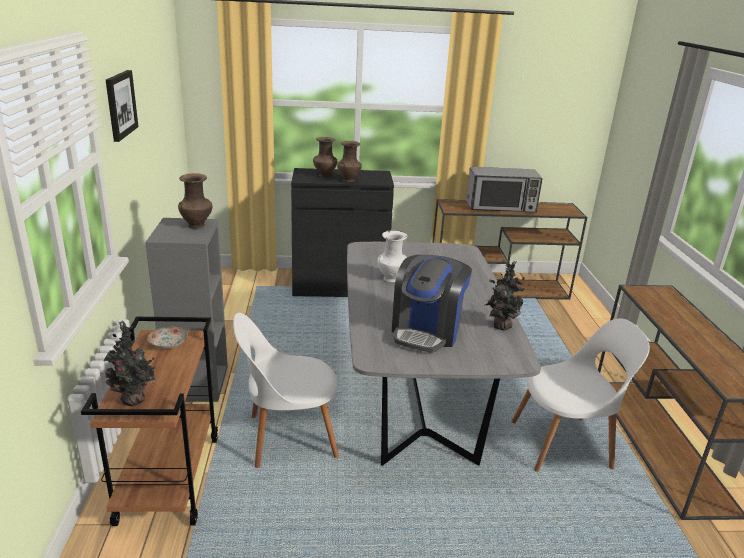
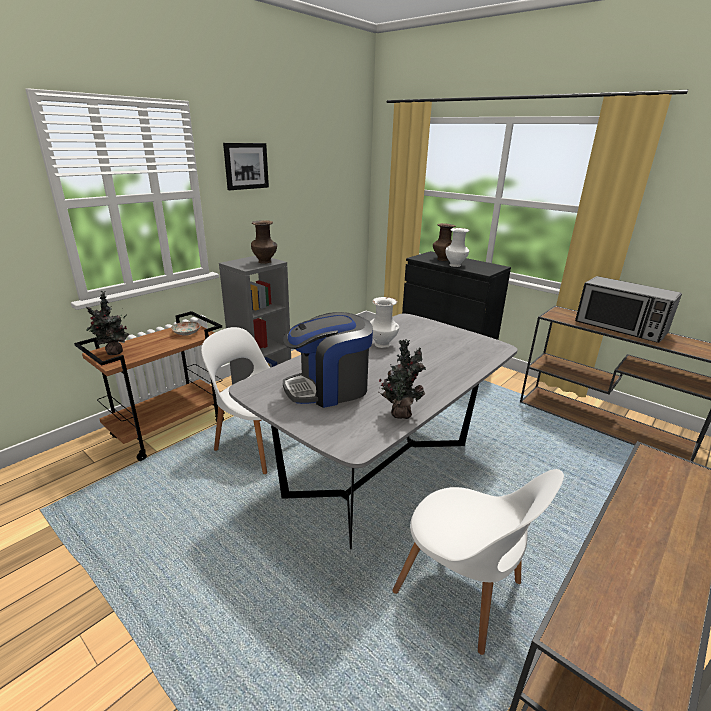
camera: 45 degrees right, 0 degrees up
(349, 180) = (455, 265): brown vase -> white vase

